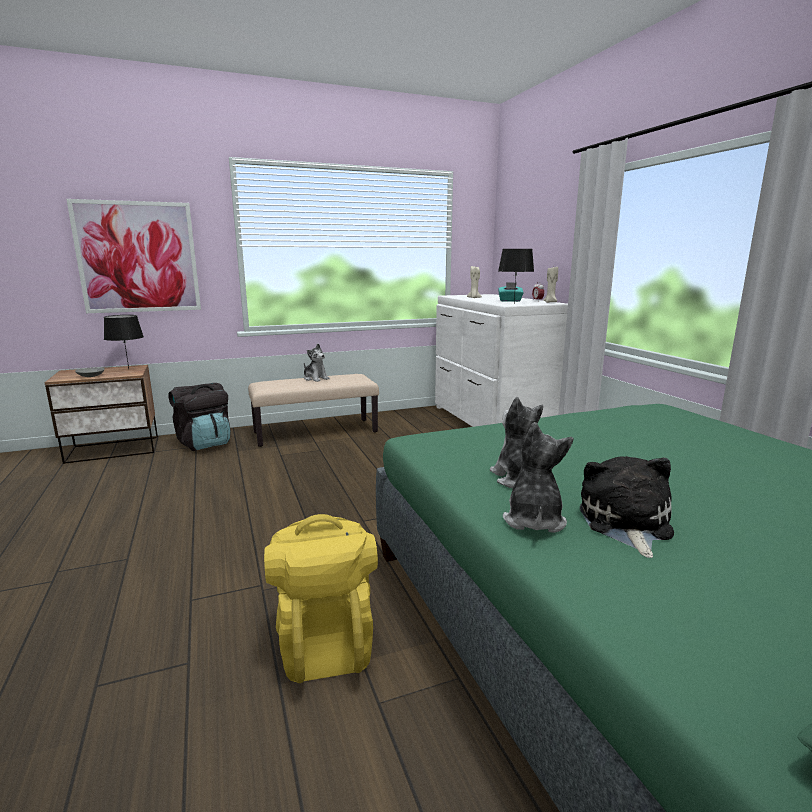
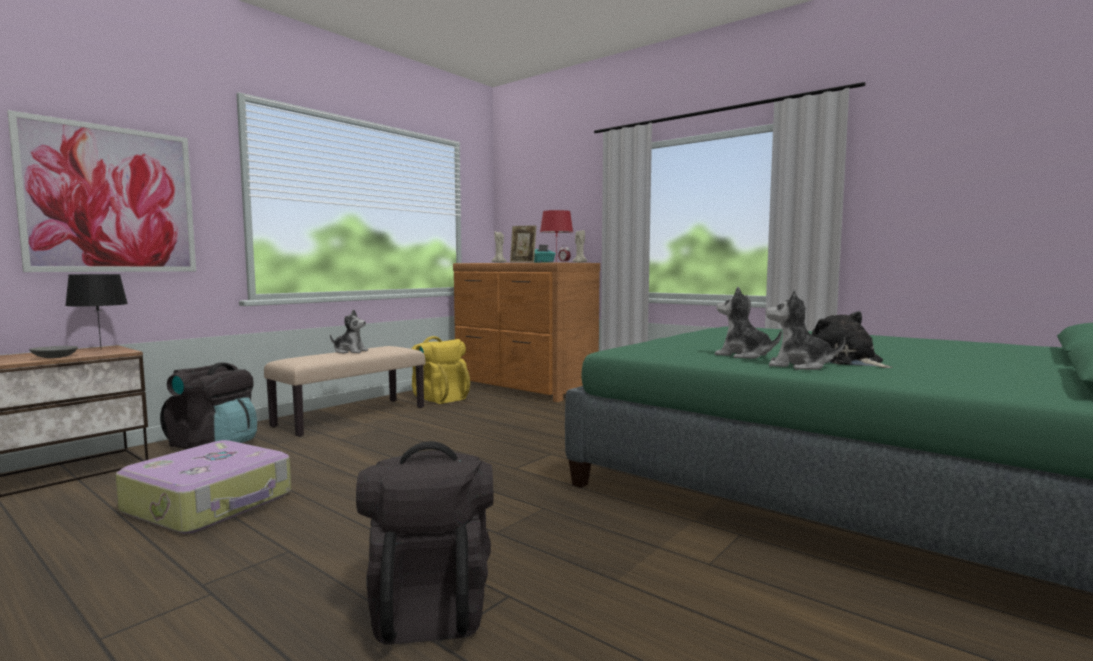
camera: 30 degrees left, 10 degrees down
(135, 647) = (430, 604): none -> black backpack
(142, 498) = (211, 503): none -> suitcase
(325, 641) = (610, 545): yellow backpack -> yellow backpack (439, 398)
(485, 301) = (523, 262): none -> picture frame
(489, 421) = (523, 387): white dresser -> brown dresser
(513, 304) = (556, 262): black table lamp -> red table lamp
(533, 519) = (798, 366): plush toy -> plush toy turned 45 degrees counterclockwise

